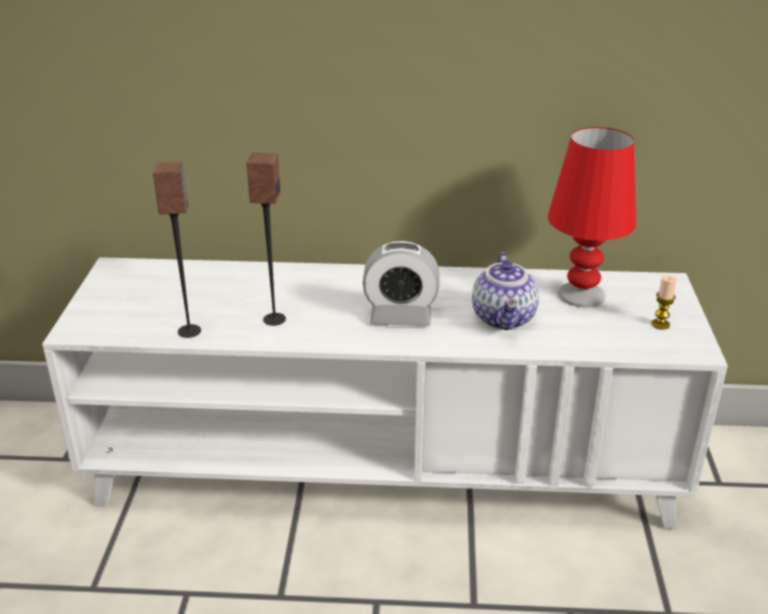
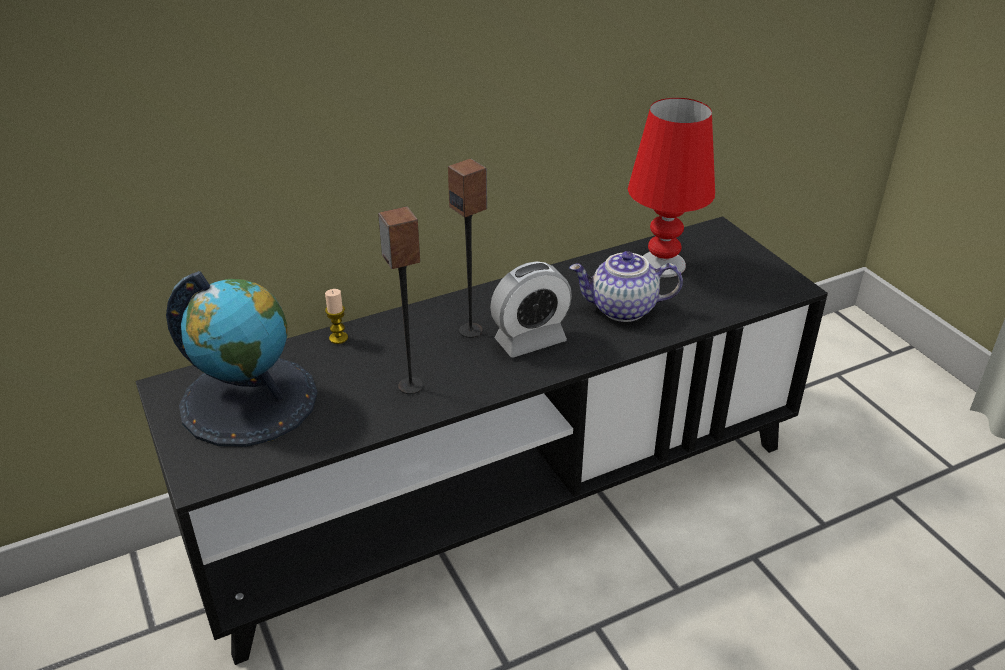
camera: 30 degrees left, 5 degrees up
(155, 292) = (249, 400): none -> globe
(190, 331) = (335, 431): speaker -> speaker (471, 330)
(384, 469) = (502, 496): white tv stand -> black tv stand
(505, 319) = (622, 310): teapot -> teapot turned 120 degrees clockwise
(660, 324) = (748, 272): candle -> candle (338, 338)

